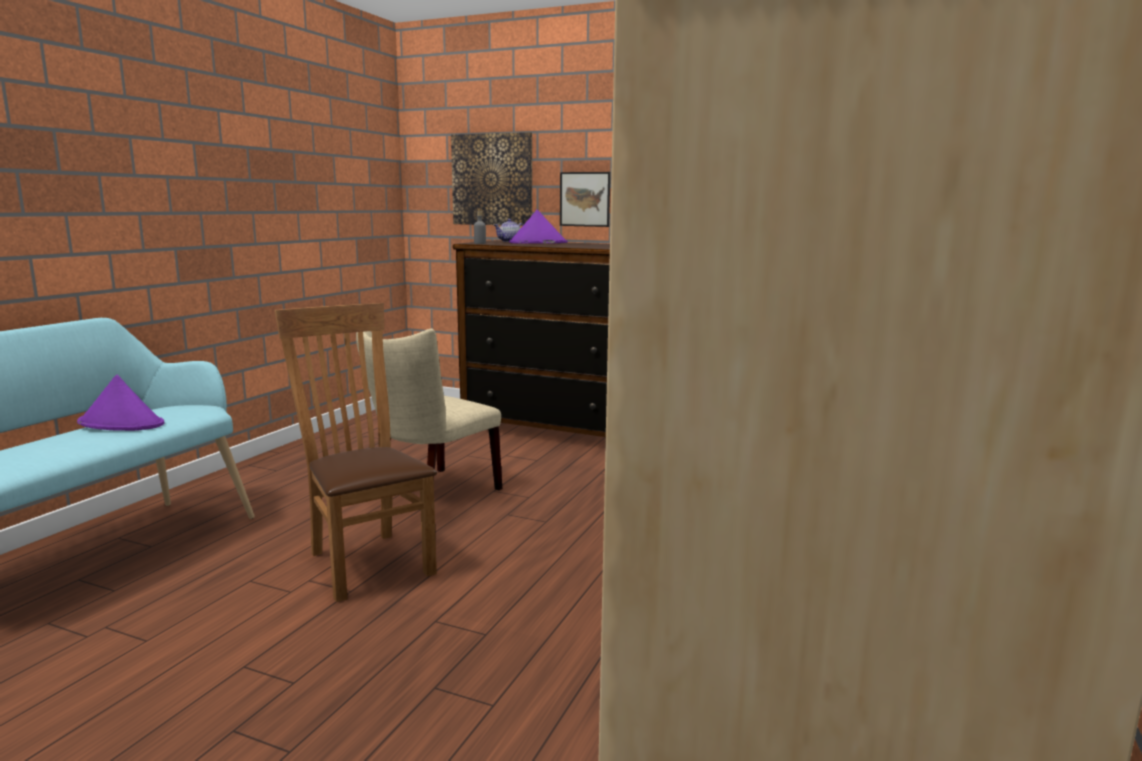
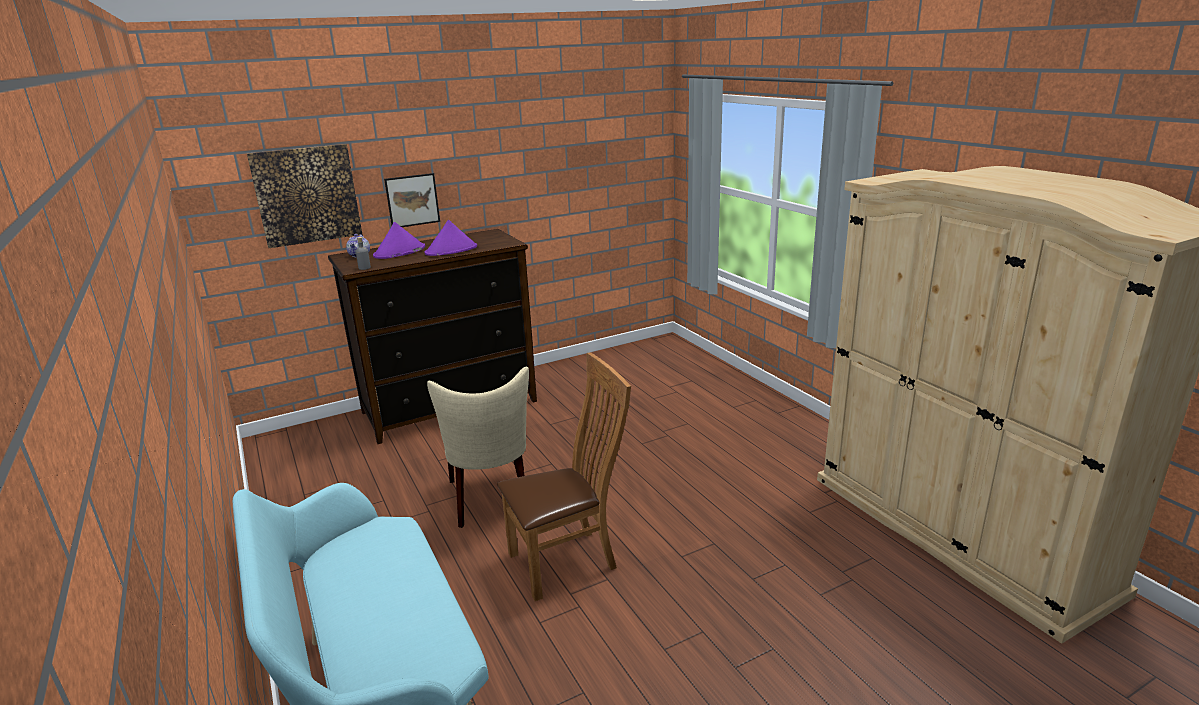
camera: 50 degrees left, 10 degrees up
(121, 423) = (372, 574): purple hat -> purple hat (451, 250)
(366, 560) = (569, 560): brown chair -> brown chair turned 150 degrees clockwise

